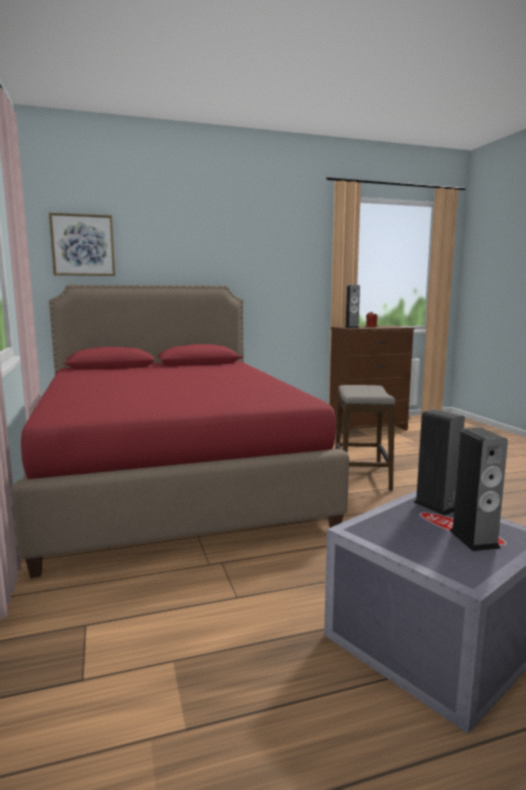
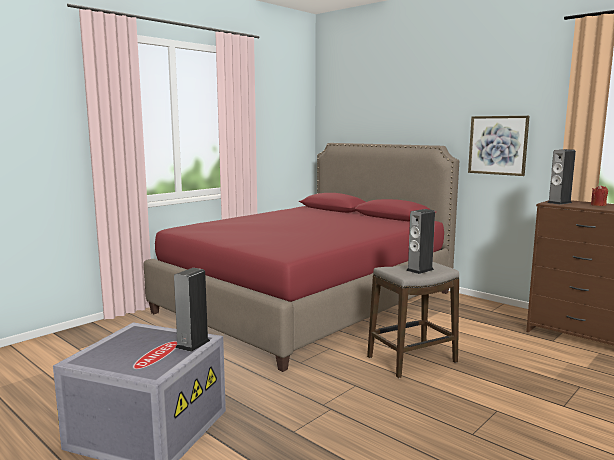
camera: 60 degrees right, 0 degrees up
(83, 245) = (345, 112): picture -> picture (498, 145)
(474, 539) = (137, 358): speaker -> speaker (420, 270)

